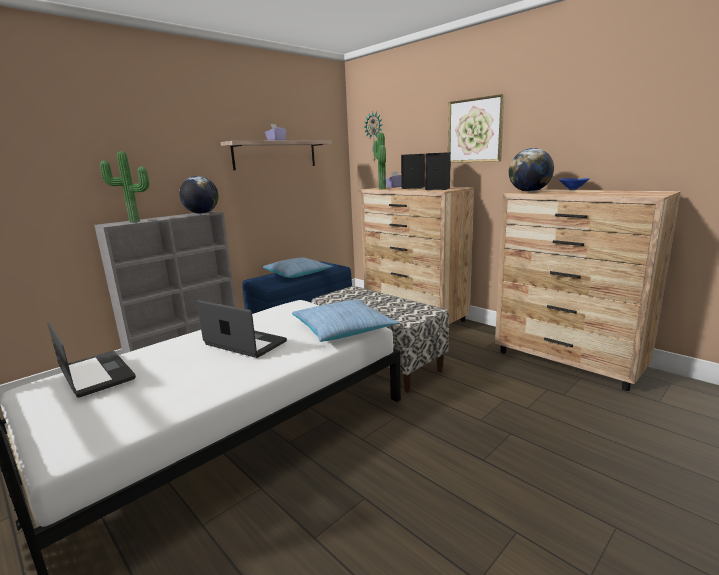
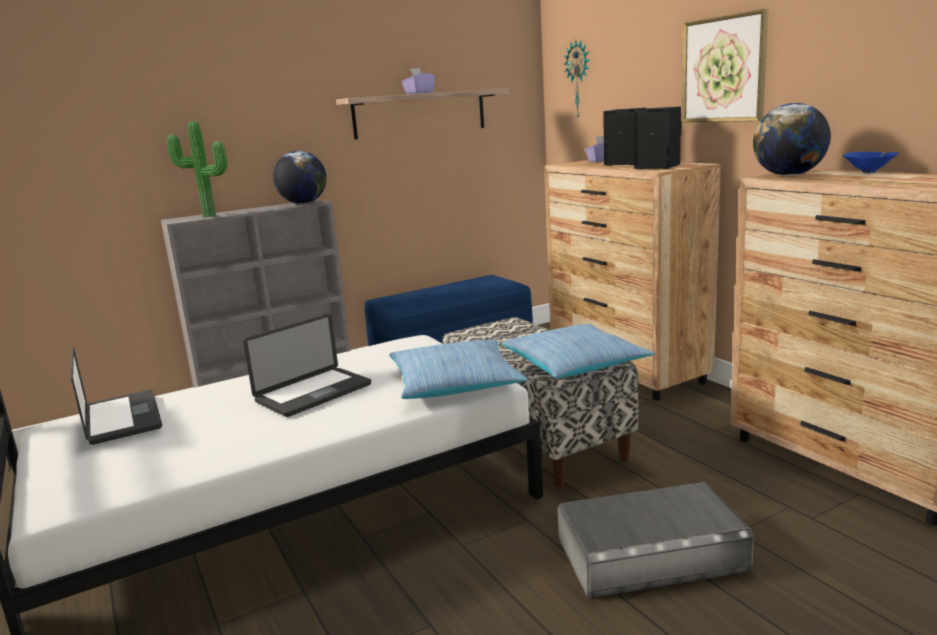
camera: 15 degrees right, 0 degrees up
(245, 343) = (313, 393): laptop -> laptop turned 90 degrees clockwise
(298, 274) = (446, 294): pillow -> pillow (575, 363)
(380, 189) = (574, 164): potted plant -> none
(484, 428) = (650, 554): none -> grey storage box

